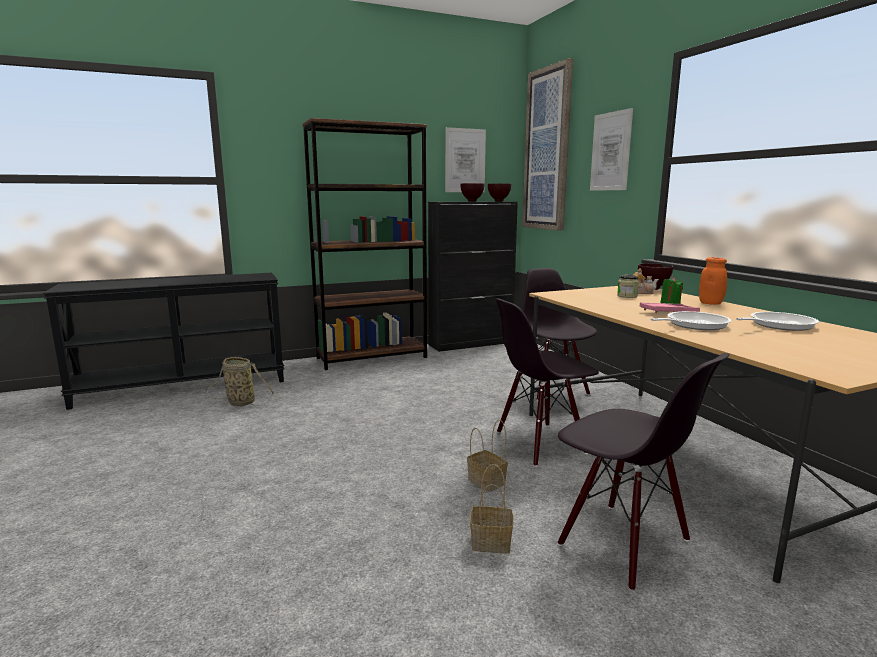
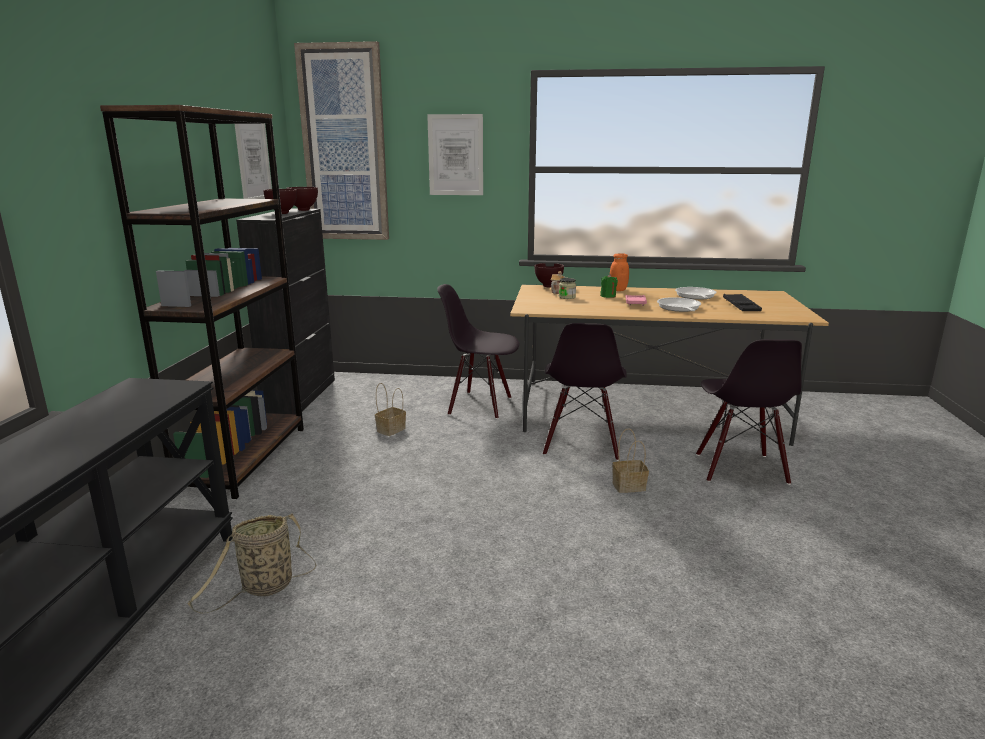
camera: 60 degrees left, 5 degrees up
(492, 542) = (718, 511): basket -> basket (391, 429)
(623, 543) = (739, 469): black chair -> black chair turned 105 degrees clockwise
(793, 344) = (741, 306): none -> black tray

